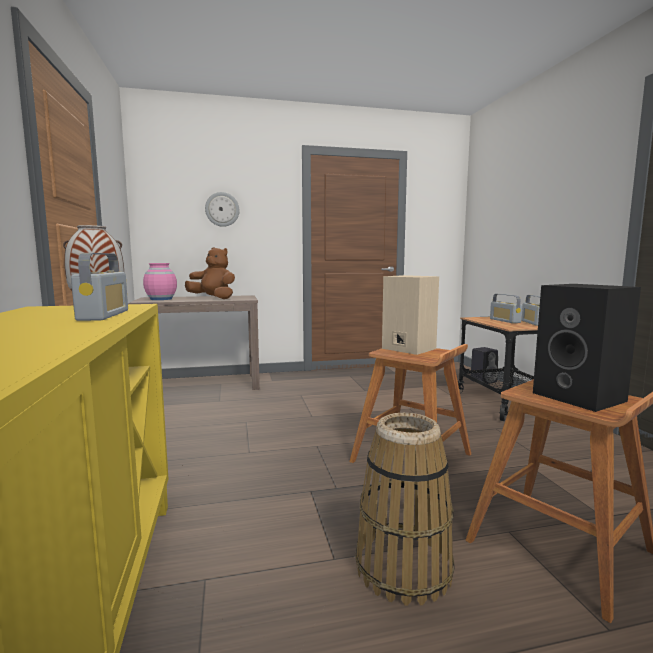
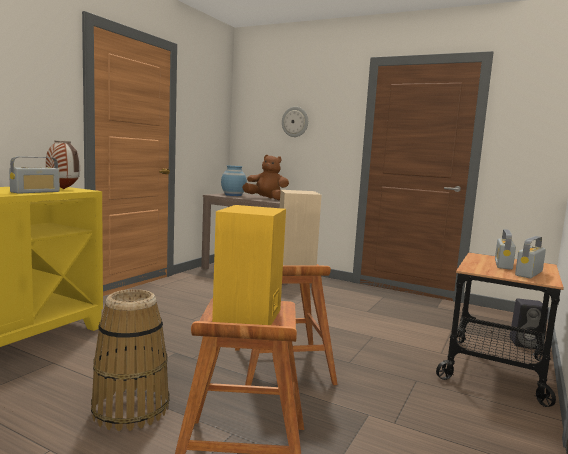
camera: 40 degrees right, 0 degrees up
(161, 299) = (233, 195): pink vase -> blue vase
(213, 298) = (266, 199): brown plush toy -> brown plush toy turned 45 degrees counterclockwise
(581, 397) = (249, 317): black speaker -> yellow speaker

